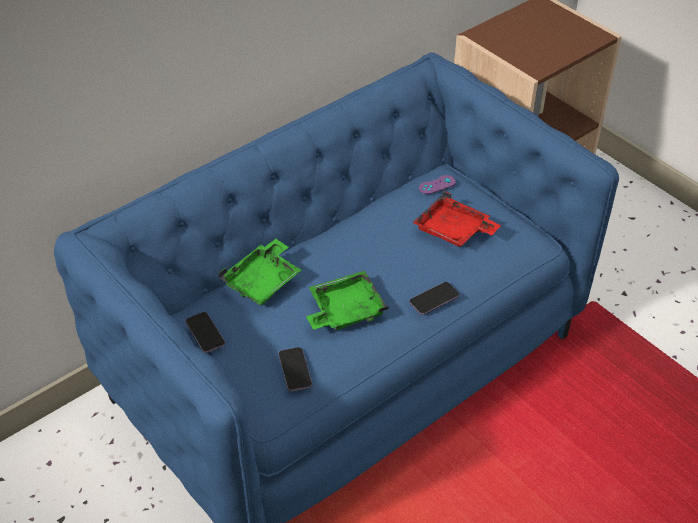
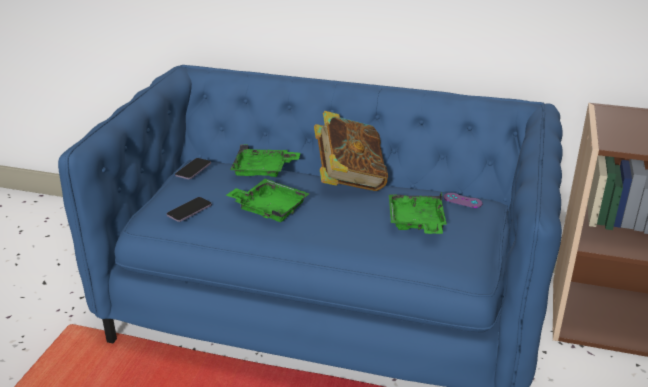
camera: 55 degrees right, 15 degrees down
(334, 233) = (349, 180): none -> book
(434, 299) = (327, 242): phone -> none
(454, 231) = (416, 223): red tray -> green tray

